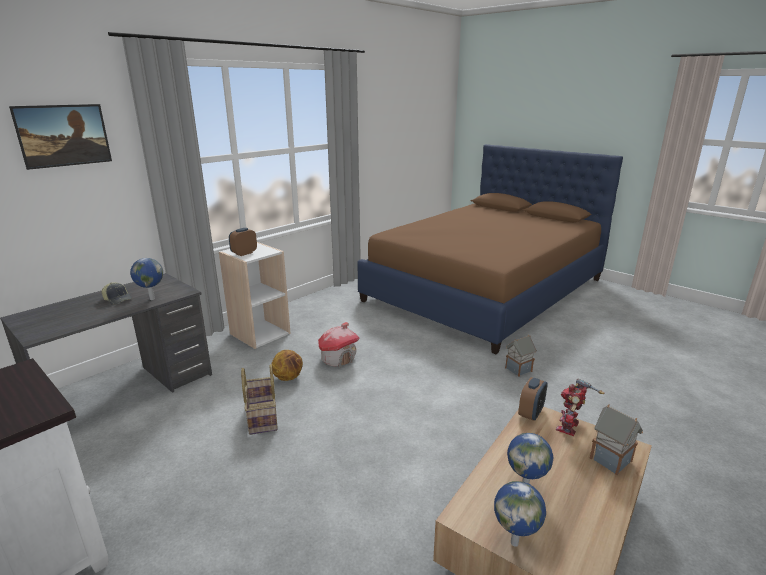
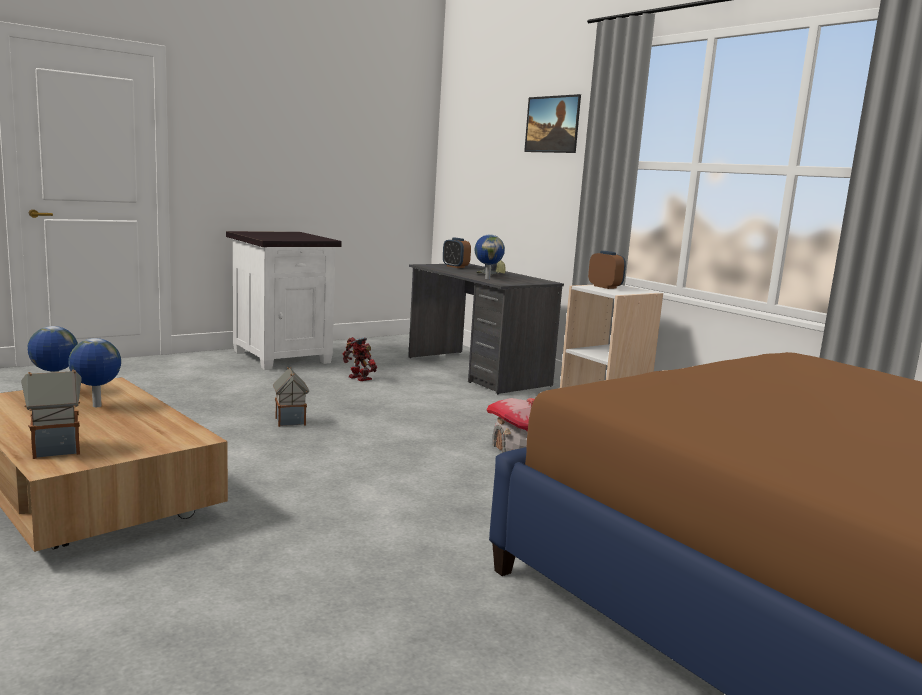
camera: 100 degrees right, 10 degrees down
(261, 417) = (401, 407): basket -> none
(288, 377) = (476, 421): basketball -> none
(518, 370) = (422, 577): toy house -> toy house (290, 421)
(531, 413) = (195, 436): alarm clock -> alarm clock (455, 267)
(569, 427) = (139, 447): toy robot -> toy robot (358, 378)

